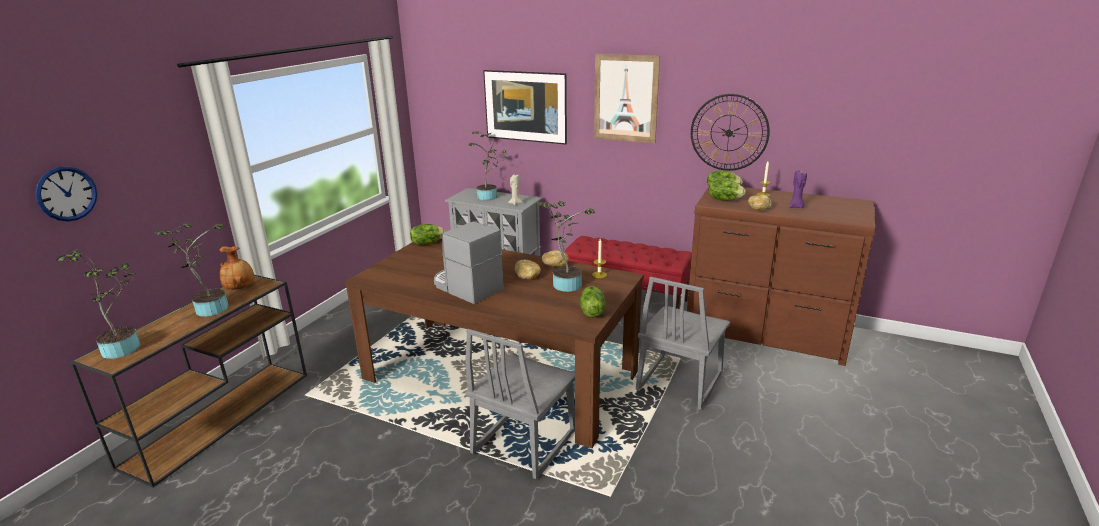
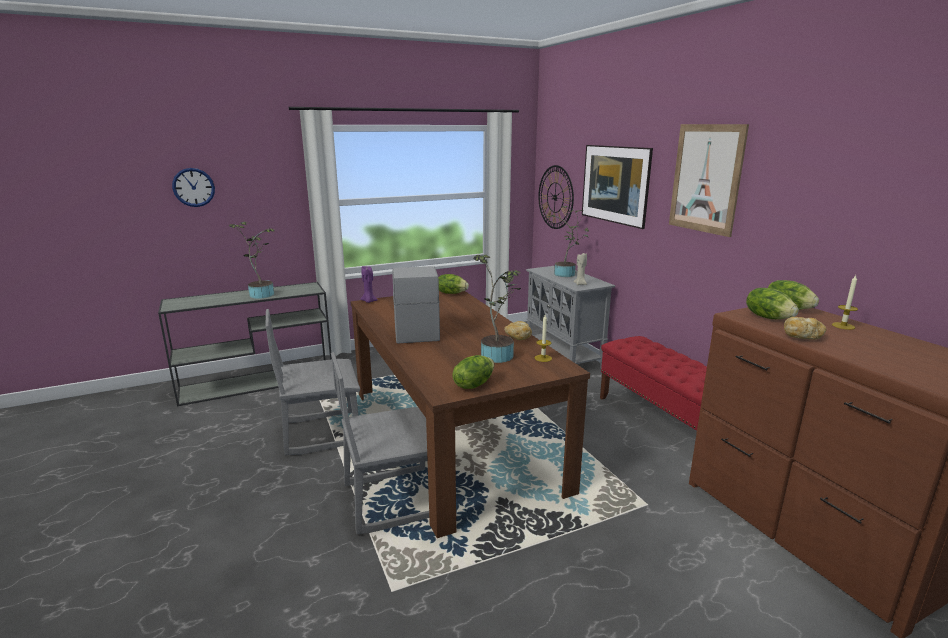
camera: 40 degrees right, 5 degrees down
(124, 347) = (191, 300): potted plant -> none
(221, 416) = (259, 382): brown console table -> grey console table
(241, 288) = (296, 288): brown vase -> none
(527, 276) = (478, 338): bread -> none
(678, 382) = (611, 527): grey chair -> grey chair (321, 432)
(729, 132) = (823, 232): wall clock -> wall clock (555, 197)
(796, 207) = (869, 350): purple candle -> purple candle (369, 301)

